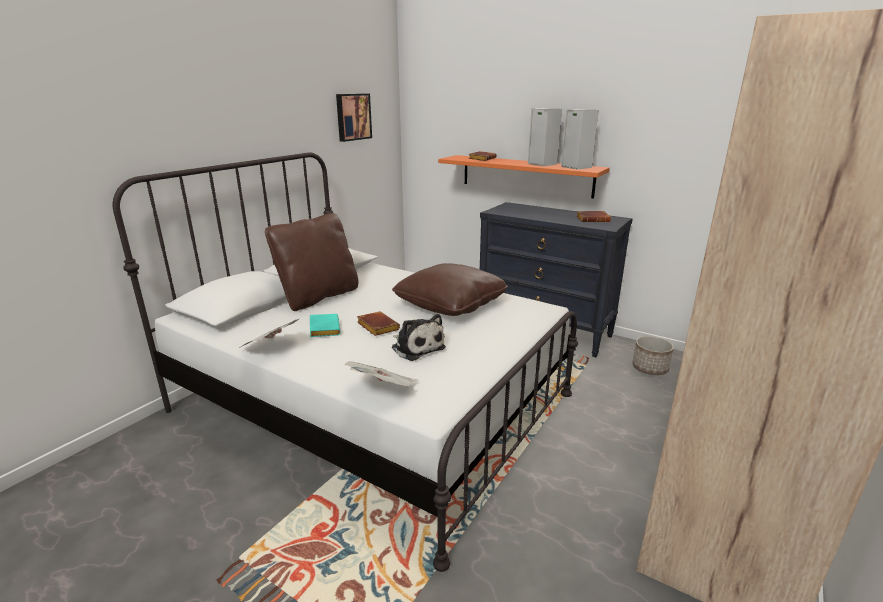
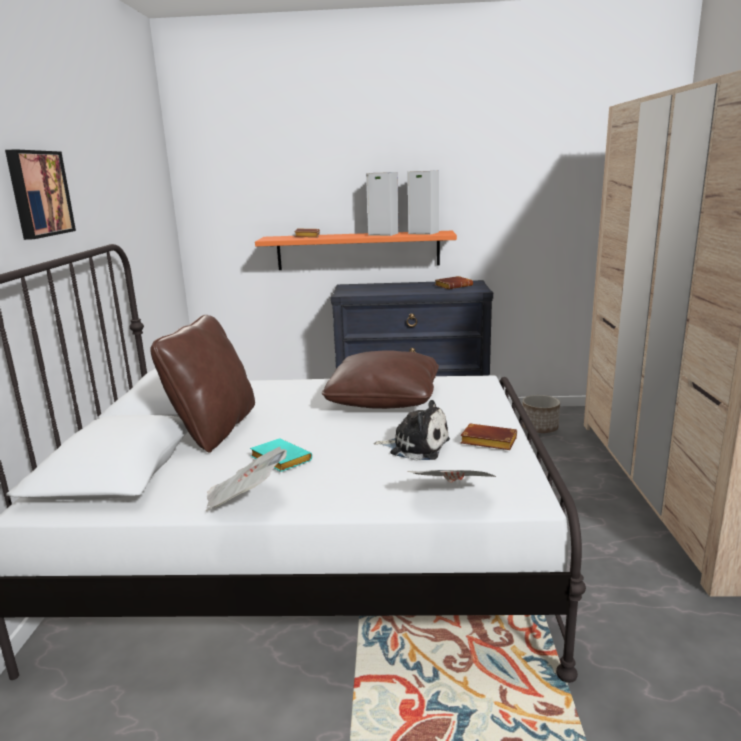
camera: 30 degrees left, 5 degrees down
(353, 117) = (137, 196): picture -> picture (38, 193)
(376, 327) = (340, 440): brown book -> brown book (487, 442)

